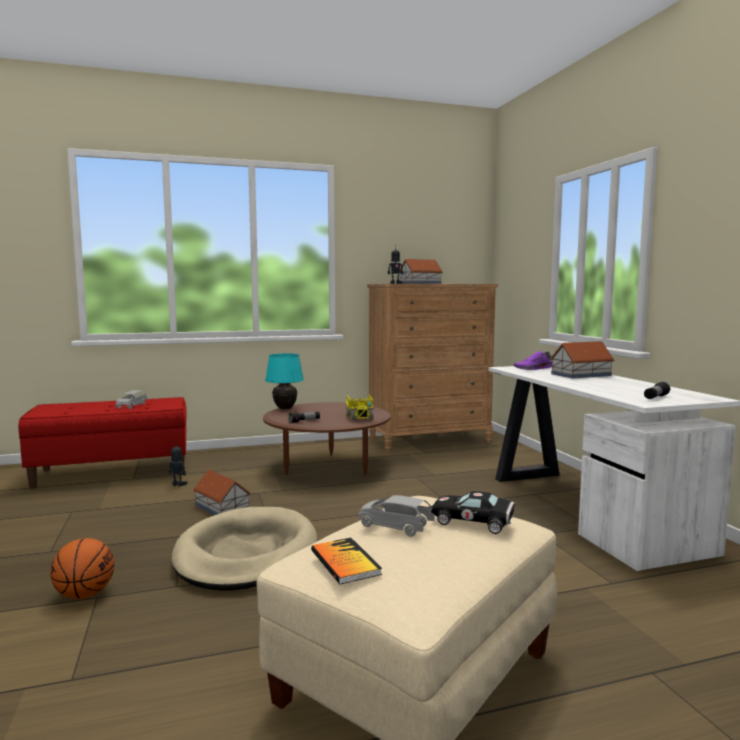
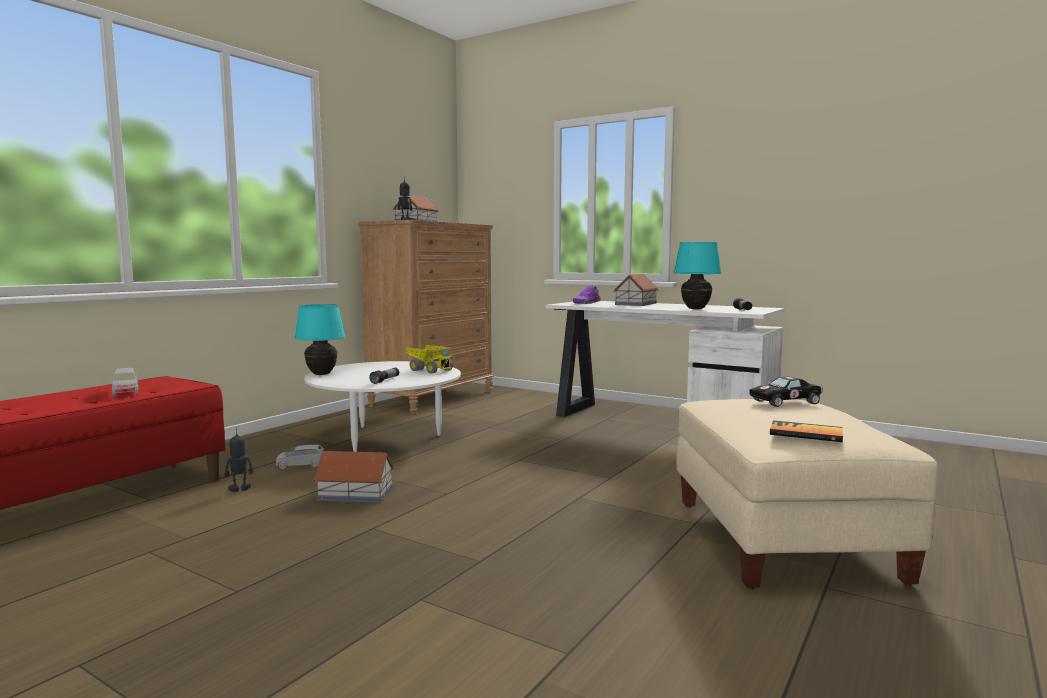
camera: 40 degrees left, 0 degrees up
(85, 594) = (400, 602): basketball -> none
(246, 554) = (483, 518): beige dog bed -> none
(327, 467) = (386, 437): brown coffee table -> white coffee table
(394, 526) = (760, 413): grey toy car -> grey toy car (300, 465)
(605, 389) = (696, 309): none -> turquoise table lamp

